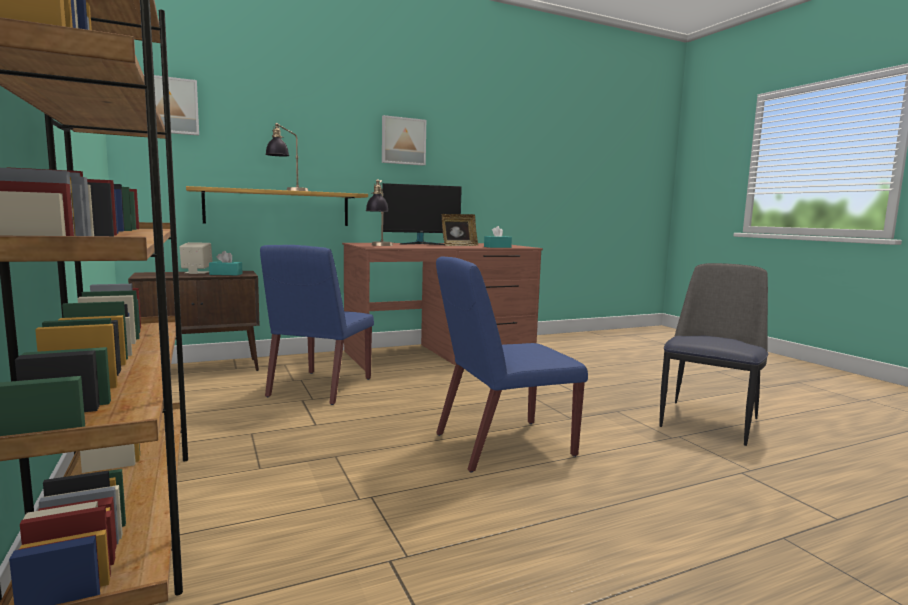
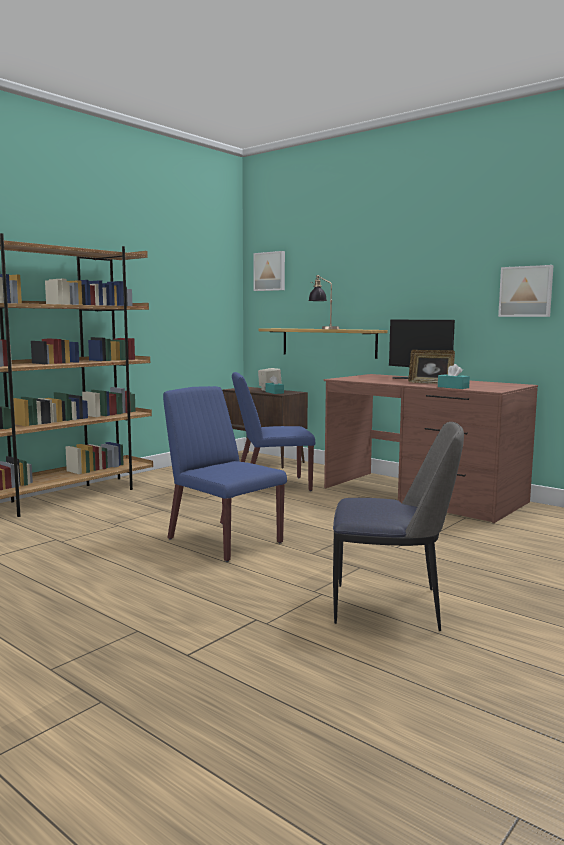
camera: 65 degrees right, 0 degrees up
(379, 245) = (357, 378): table lamp -> none
(403, 141) = (429, 275): picture -> picture (526, 291)

